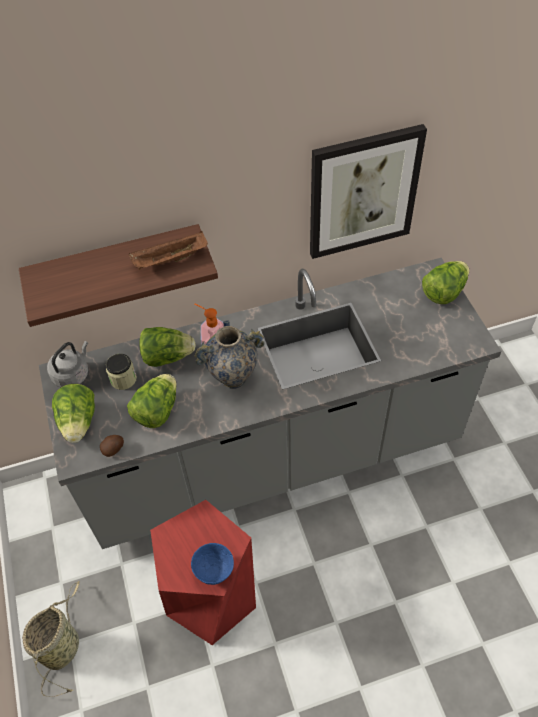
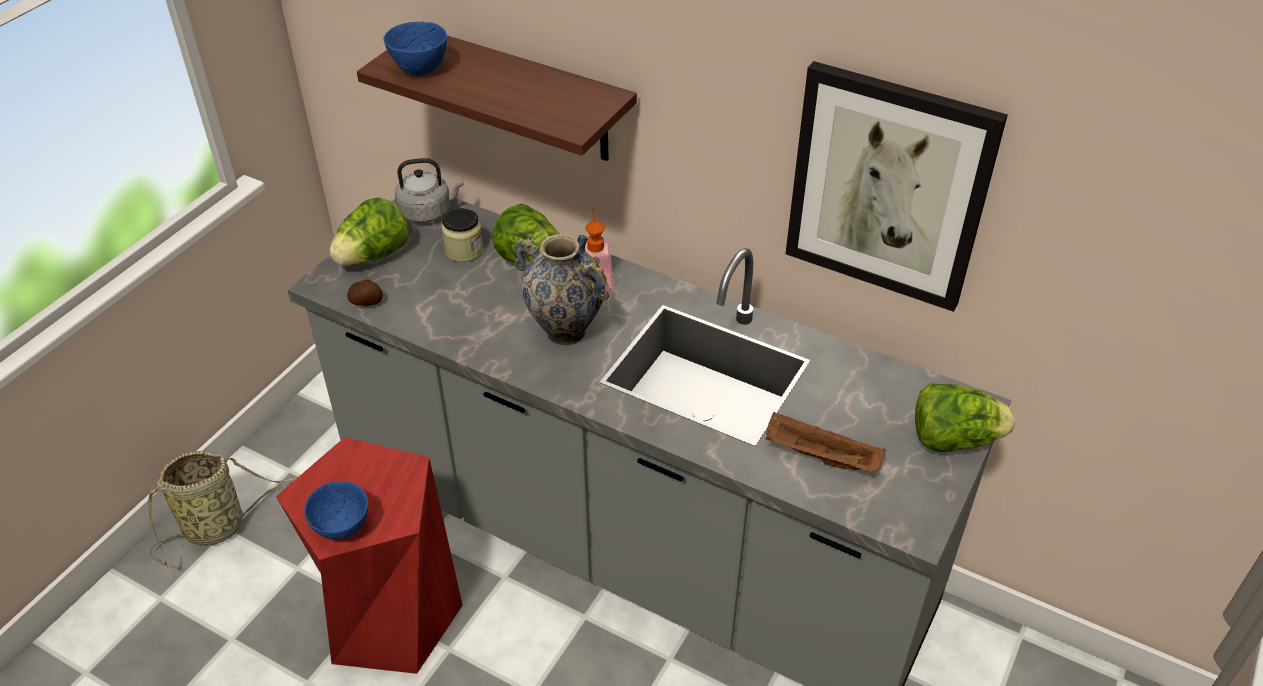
camera: 45 degrees right, 10 degrees down
(64, 294) = (419, 70): none -> blue bowl
(157, 410) = (452, 301): lettuce -> none
(170, 260) = (554, 105): brown tray -> brown tray (819, 457)

